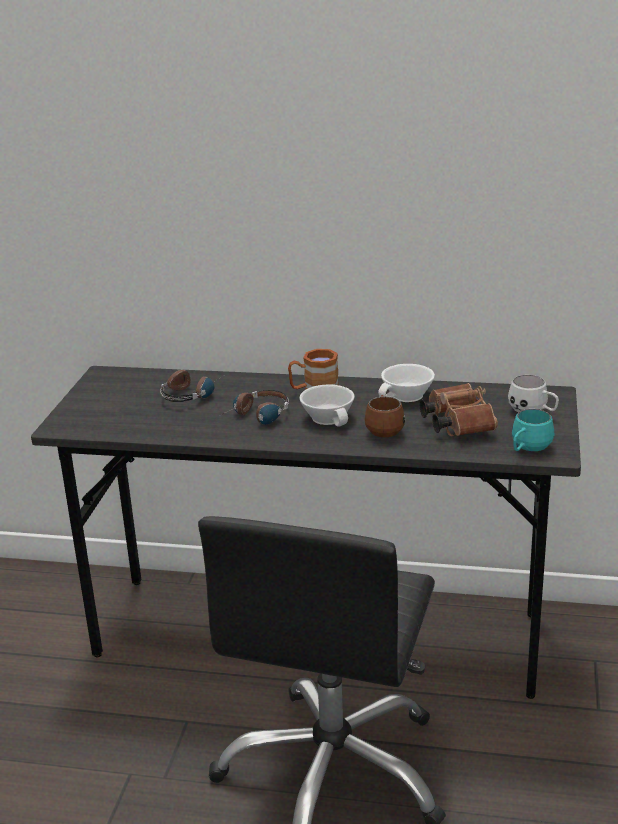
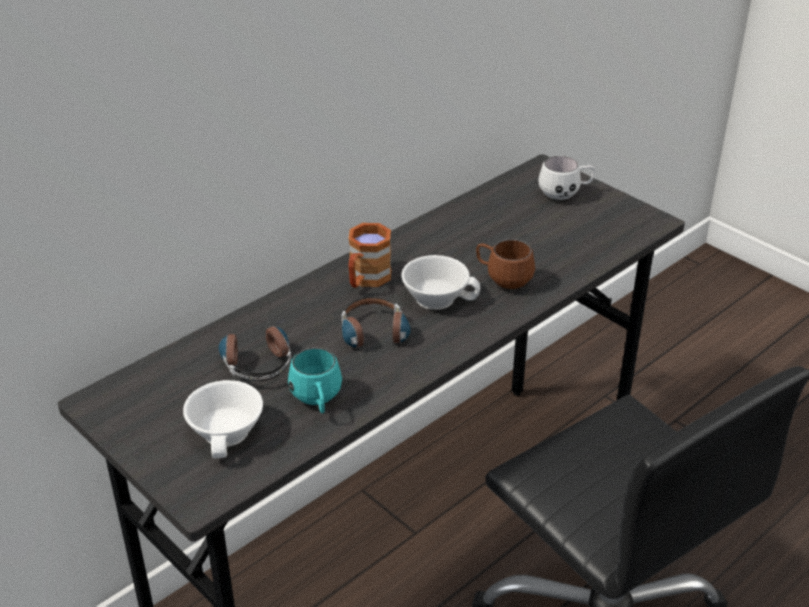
camera: 55 degrees left, 10 degrees up
(407, 396) = (451, 235): white cup -> white cup (229, 433)
(456, 424) = (539, 238): brown binoculars -> none
(528, 450) = (629, 228): turquoise mug -> turquoise mug (317, 402)

